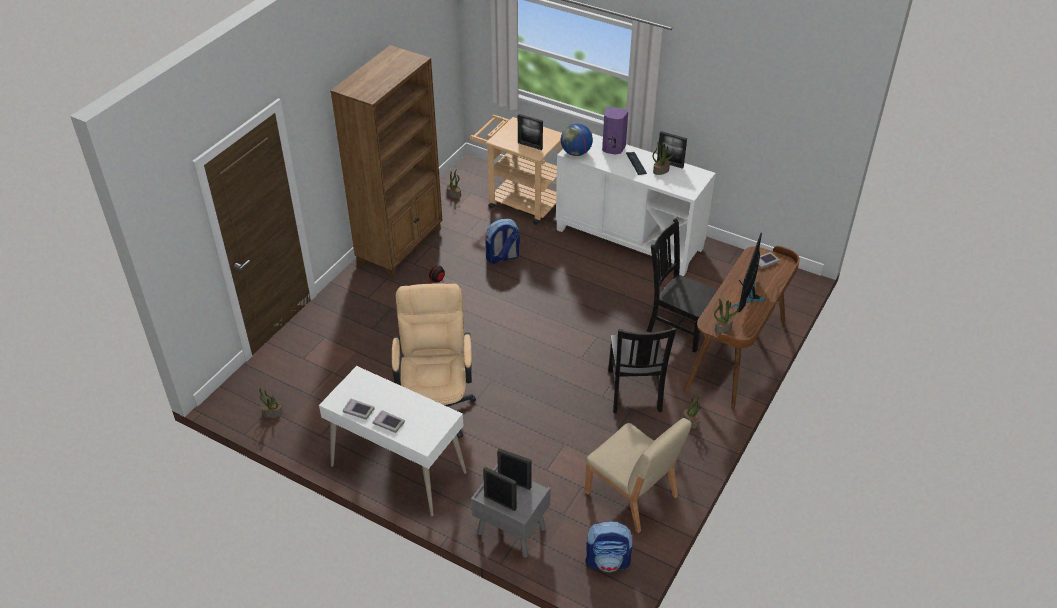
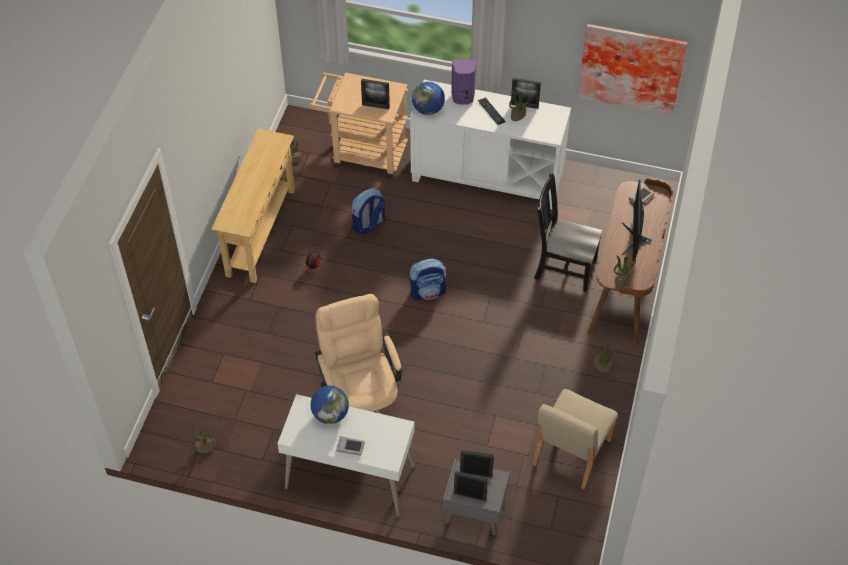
camera: 15 degrees left, 10 degrees up
(358, 411) = (317, 441): book -> none
(382, 390) = (330, 414): none -> globe
(401, 246) = (260, 232): brown bookcase -> beige console table
(608, 561) = (569, 520): backpack -> backpack (428, 292)
(632, 495) = (571, 452): beige chair -> beige chair turned 90 degrees clockwise
(634, 392) = (542, 347): black chair -> none
(779, 135) = (631, 67): none -> picture

